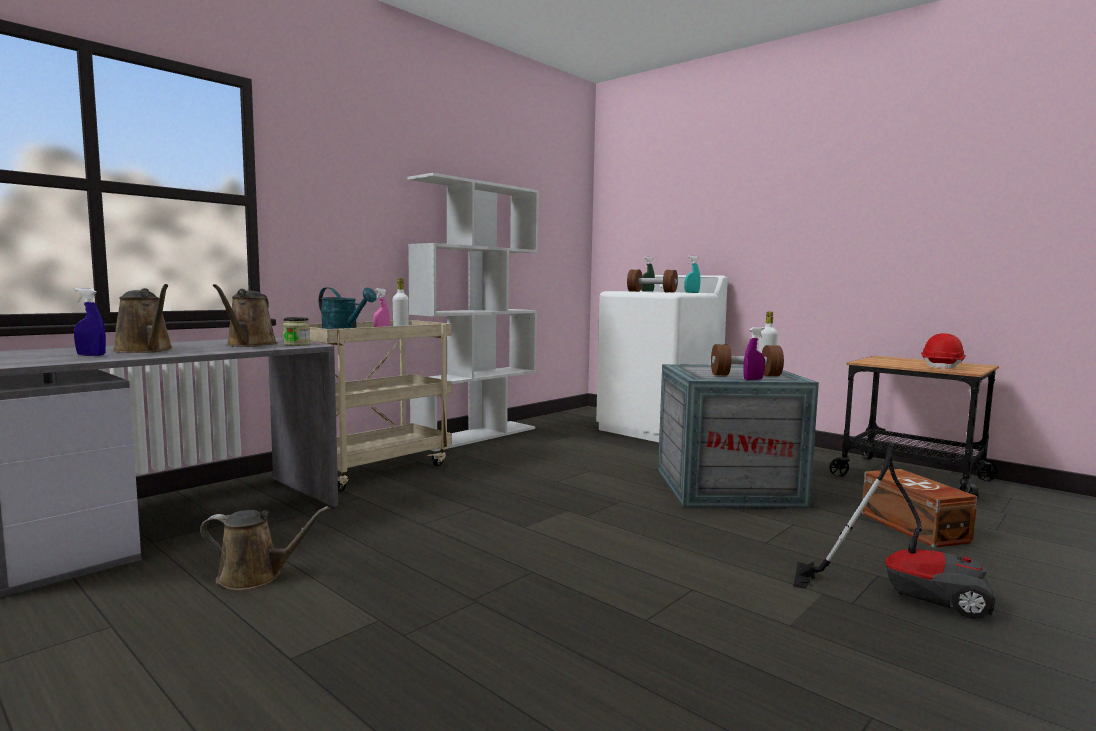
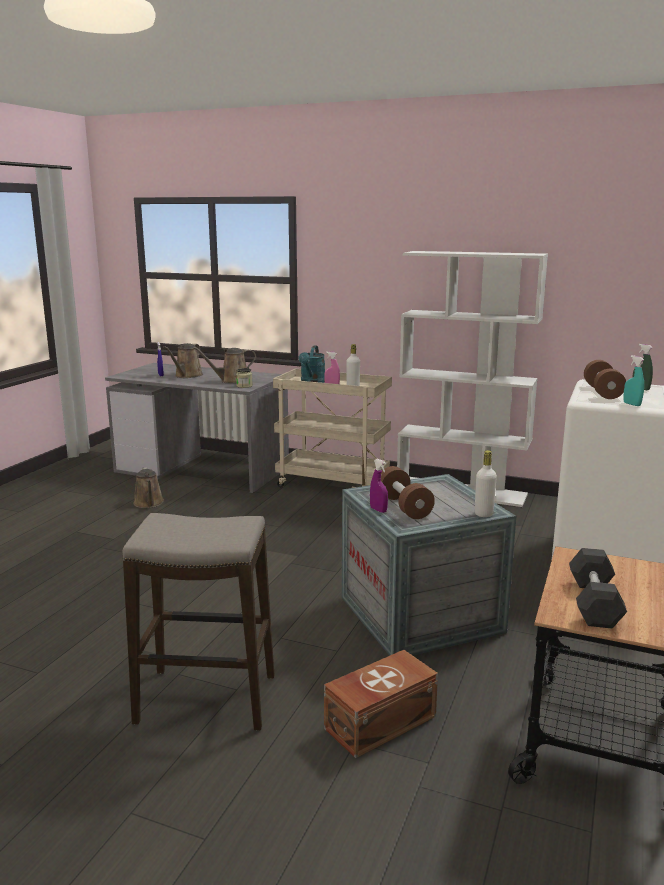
camera: 70 degrees right, 10 degrees up
(905, 592) = (207, 700): vacuum cleaner -> stool
(942, 367) = (594, 603): red hard hat -> grey dumbbell

